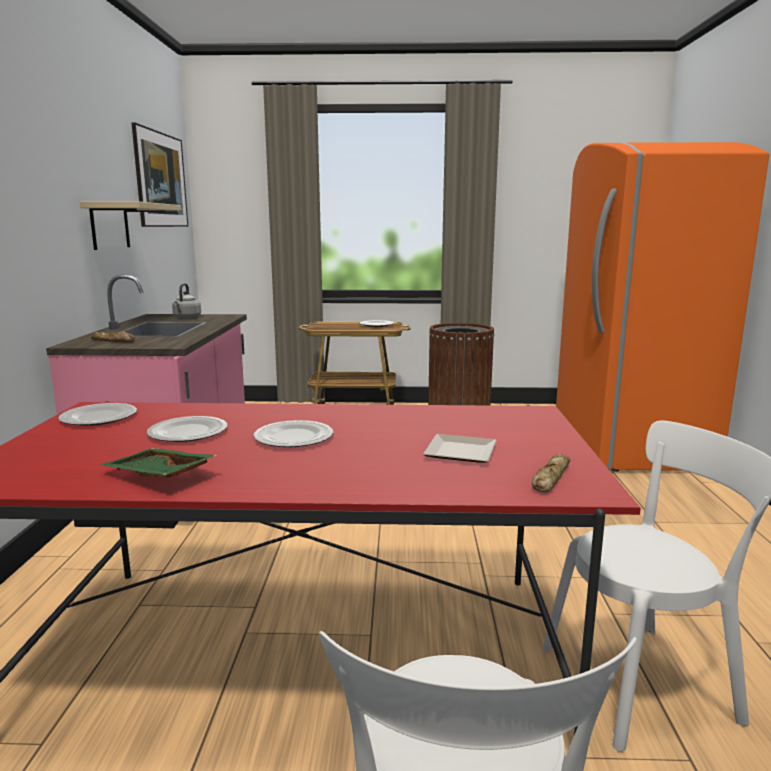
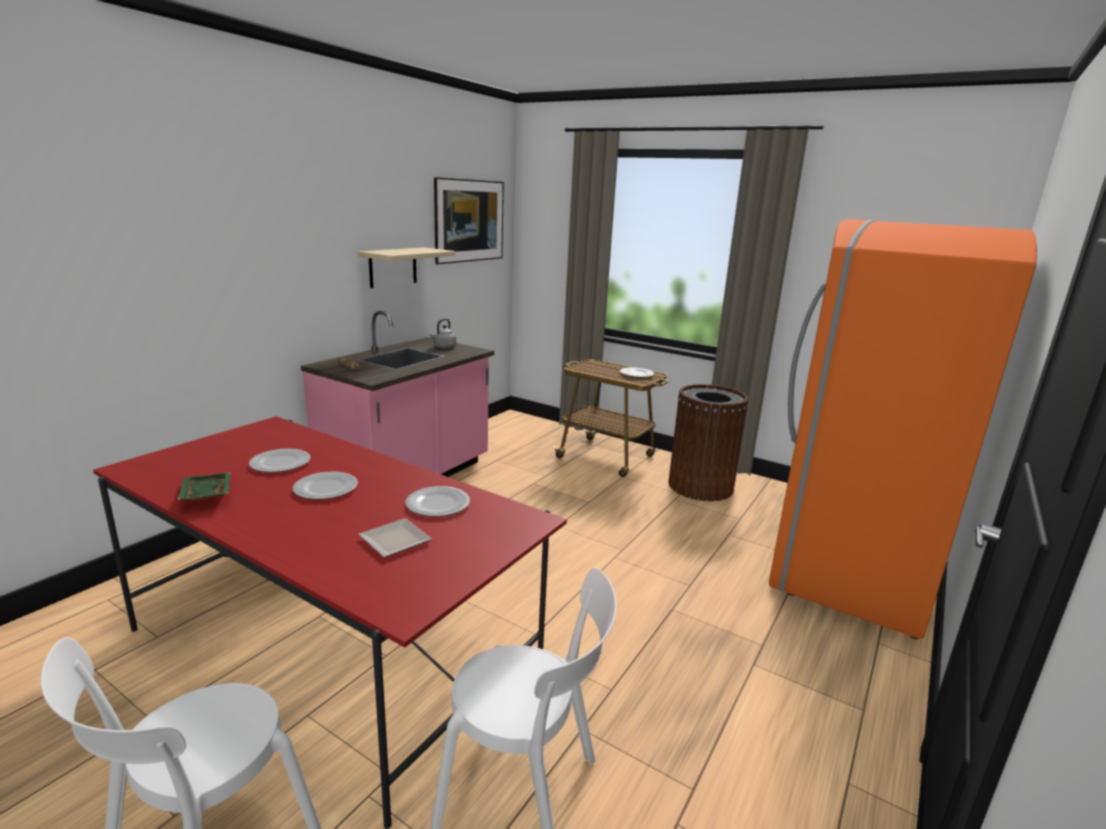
camera: 30 degrees right, 5 degrees up
(99, 417) = (261, 434): plate -> plate (438, 503)
(550, 478) = (401, 589): bread -> none

